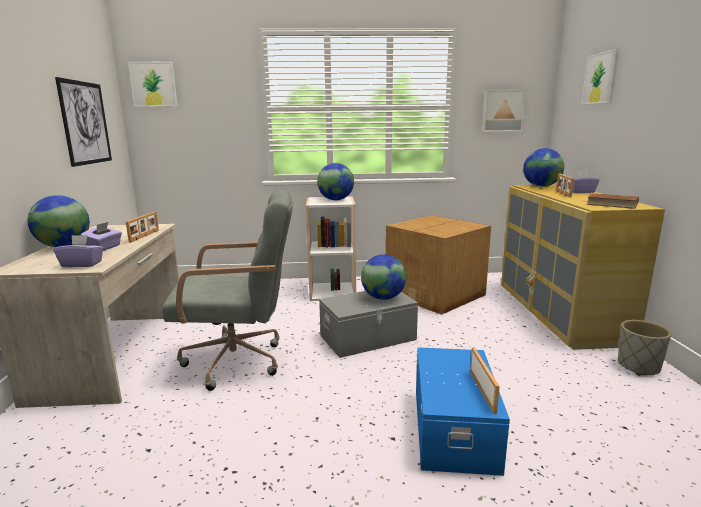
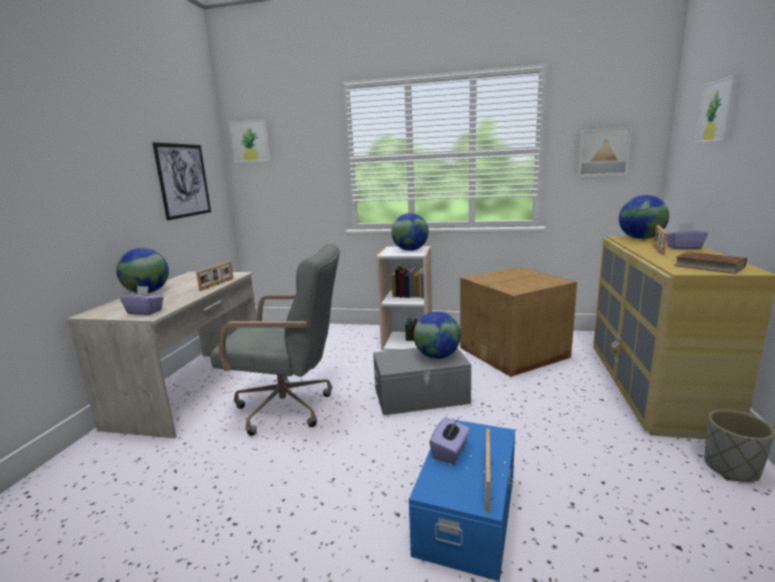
camera: 15 degrees right, 0 degrees up
(104, 248) = (175, 295): purple tissue box -> purple tissue box (450, 451)

